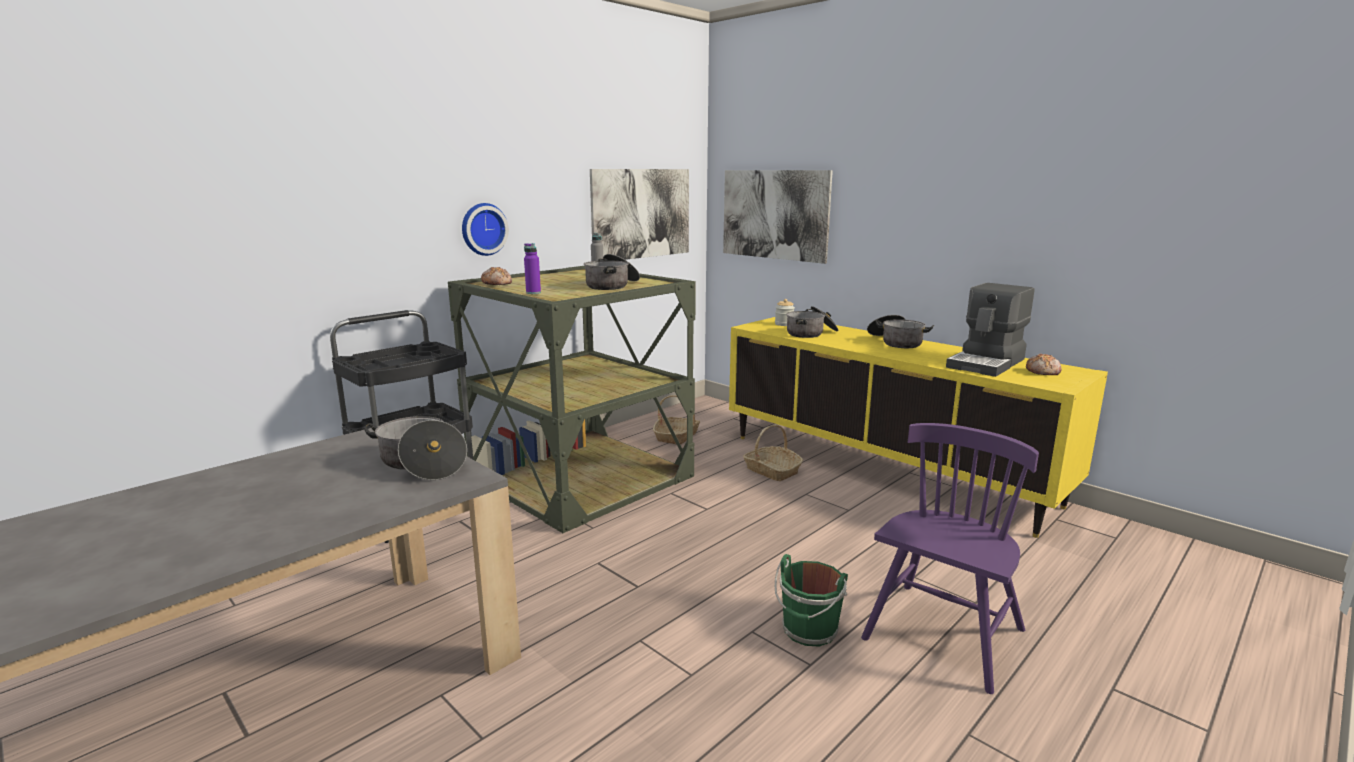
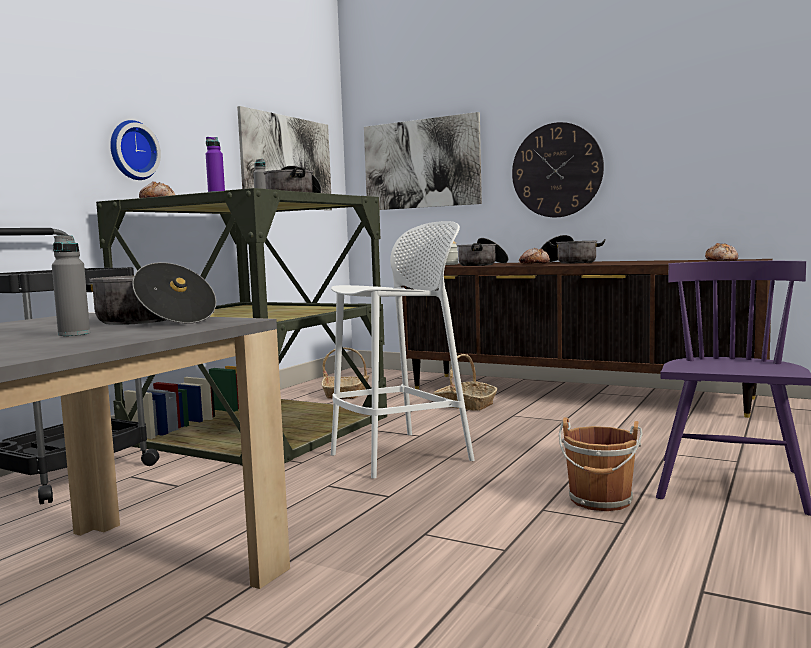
camera: 15 degrees left, 10 degrees down
(348, 490) = (74, 334): none -> grey bottle
(676, 534) = (401, 455): none -> white stool
(809, 631) = (600, 501): green bucket -> brown bucket
(856, 343) = (534, 264): none -> bread
(884, 469) = (573, 393): yellow cabinet -> brown cabinet
(901, 241) = (557, 170): none -> wall clock
(987, 363) = (668, 262): coffee machine -> none

